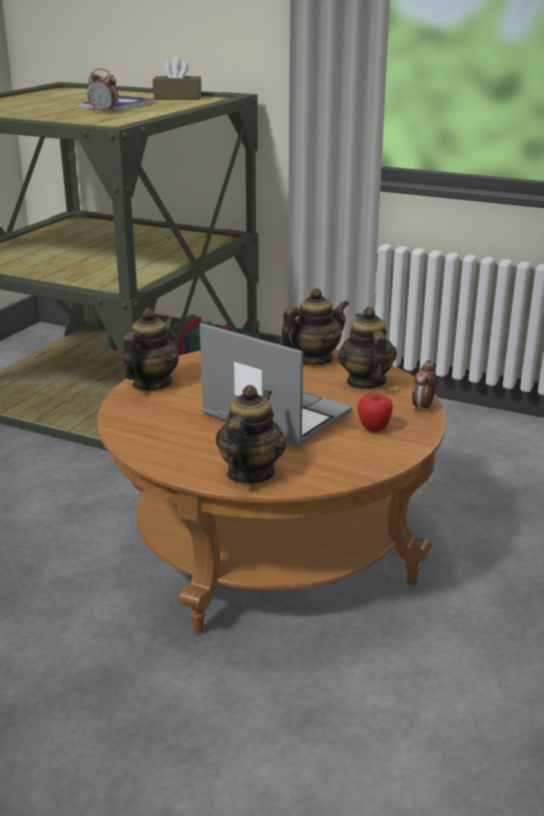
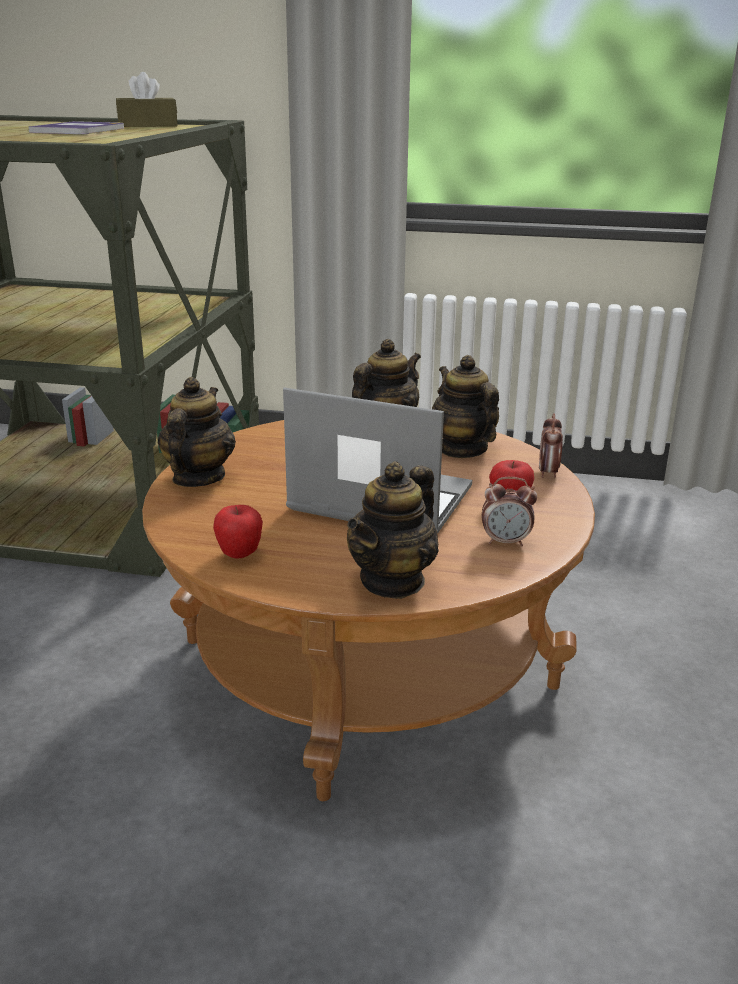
camera: 15 degrees left, 0 degrees up
(104, 112) = (68, 135): alarm clock -> alarm clock (506, 542)
(152, 442) = (239, 554): none -> apple
(250, 473) = (393, 581): teapot -> teapot turned 150 degrees counterclockwise

